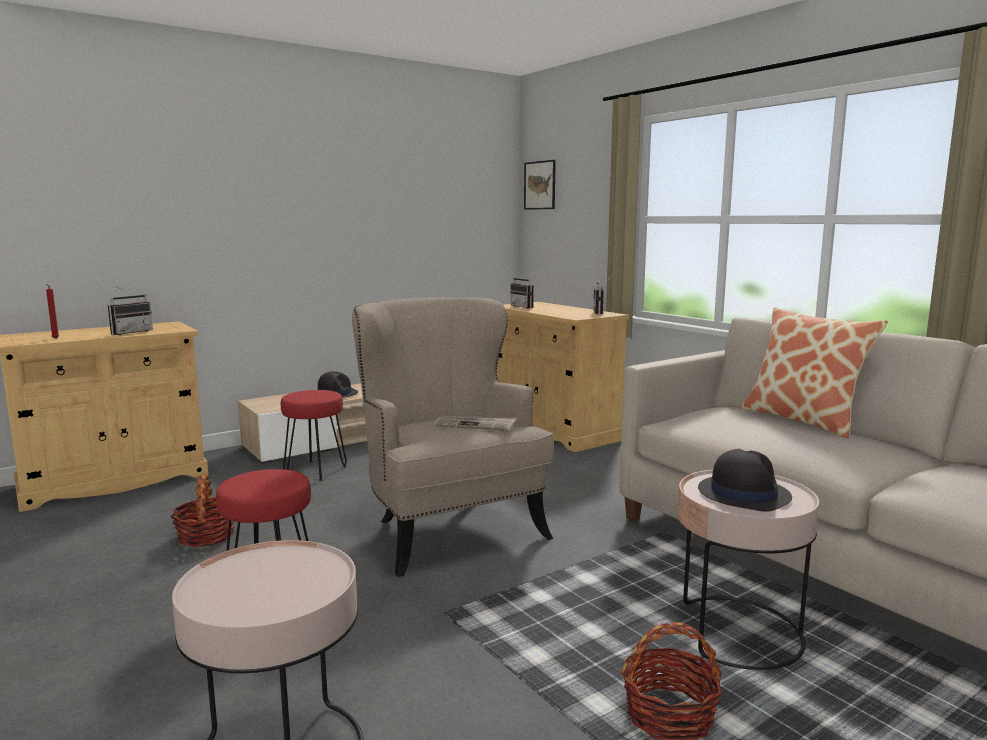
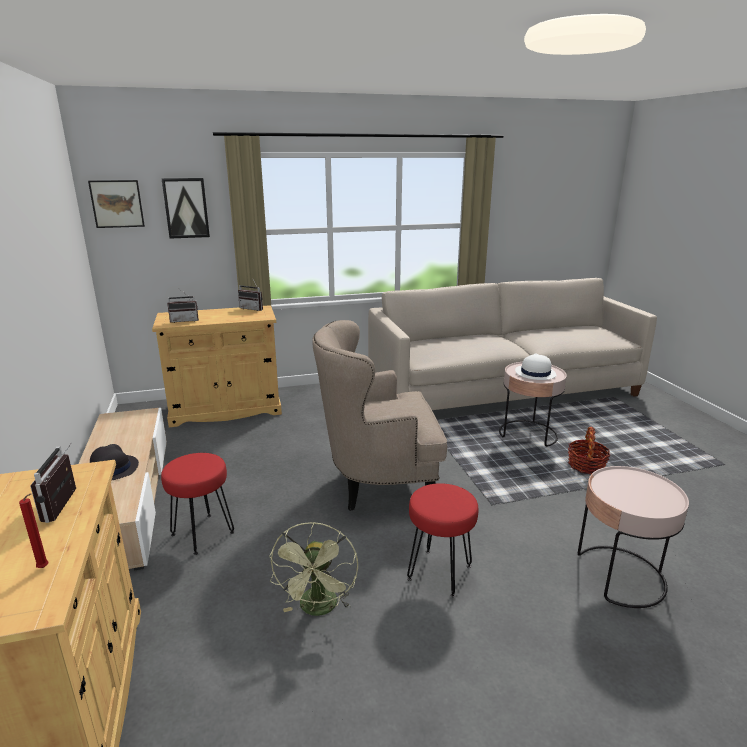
camera: 70 degrees left, 10 degrees up
(130, 332) = (66, 506): radio -> radio turned 150 degrees counterclockwise
(206, 536) = (318, 609): basket -> green fan
(475, 425) = (403, 406): newspaper -> none
(586, 189) = (186, 208): none -> picture
(743, 493) = (535, 373): black hat -> white hat
(803, 420) = (449, 337): pillow -> none

